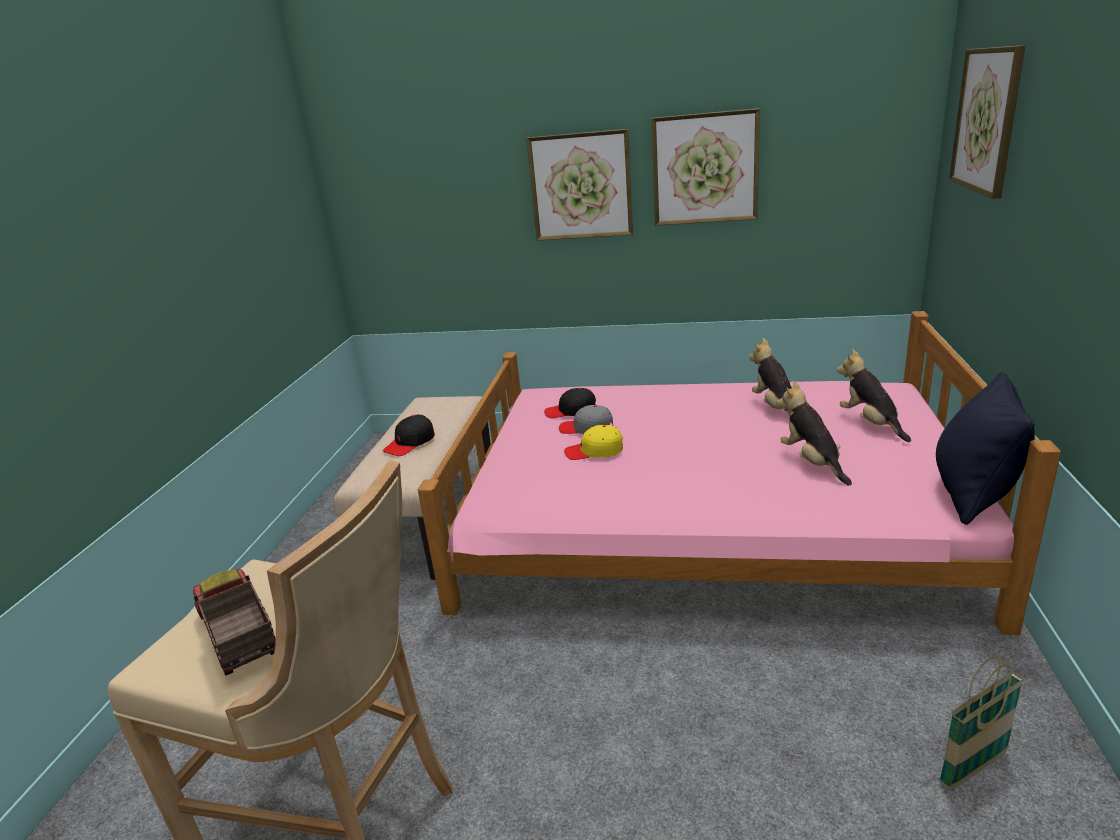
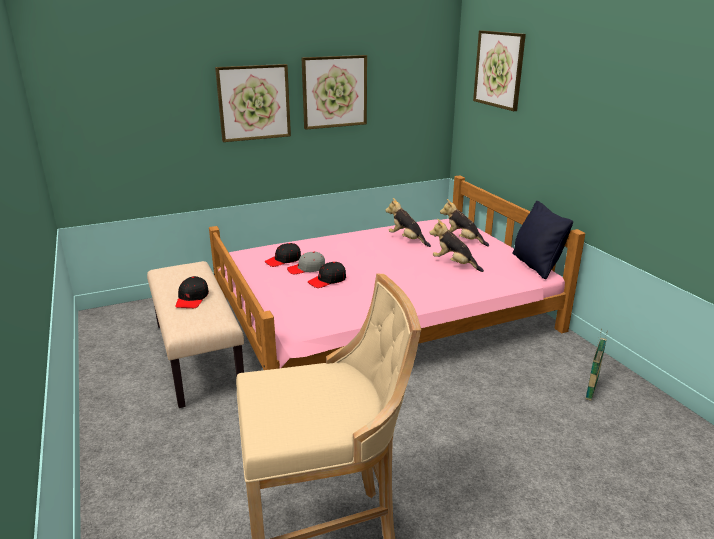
camera: 35 degrees left, 0 degrees up
(239, 638) = (302, 409): toy truck -> none
(594, 451) = (327, 280): yellow cap -> black cap

